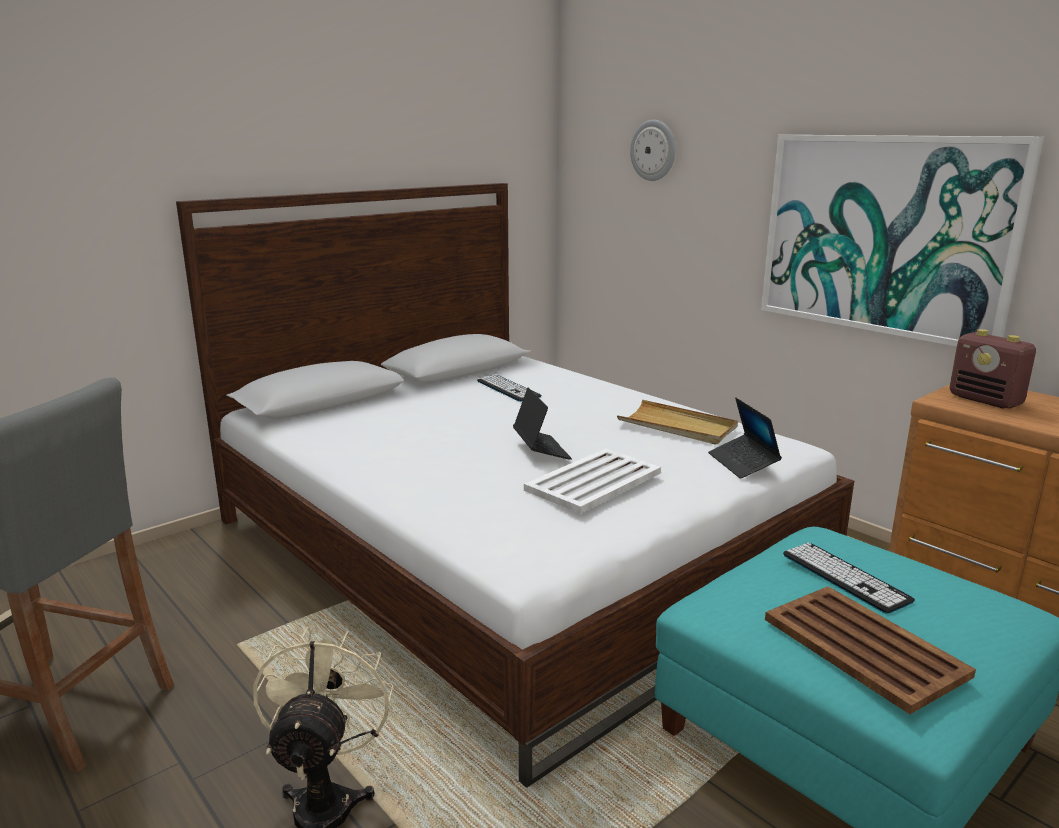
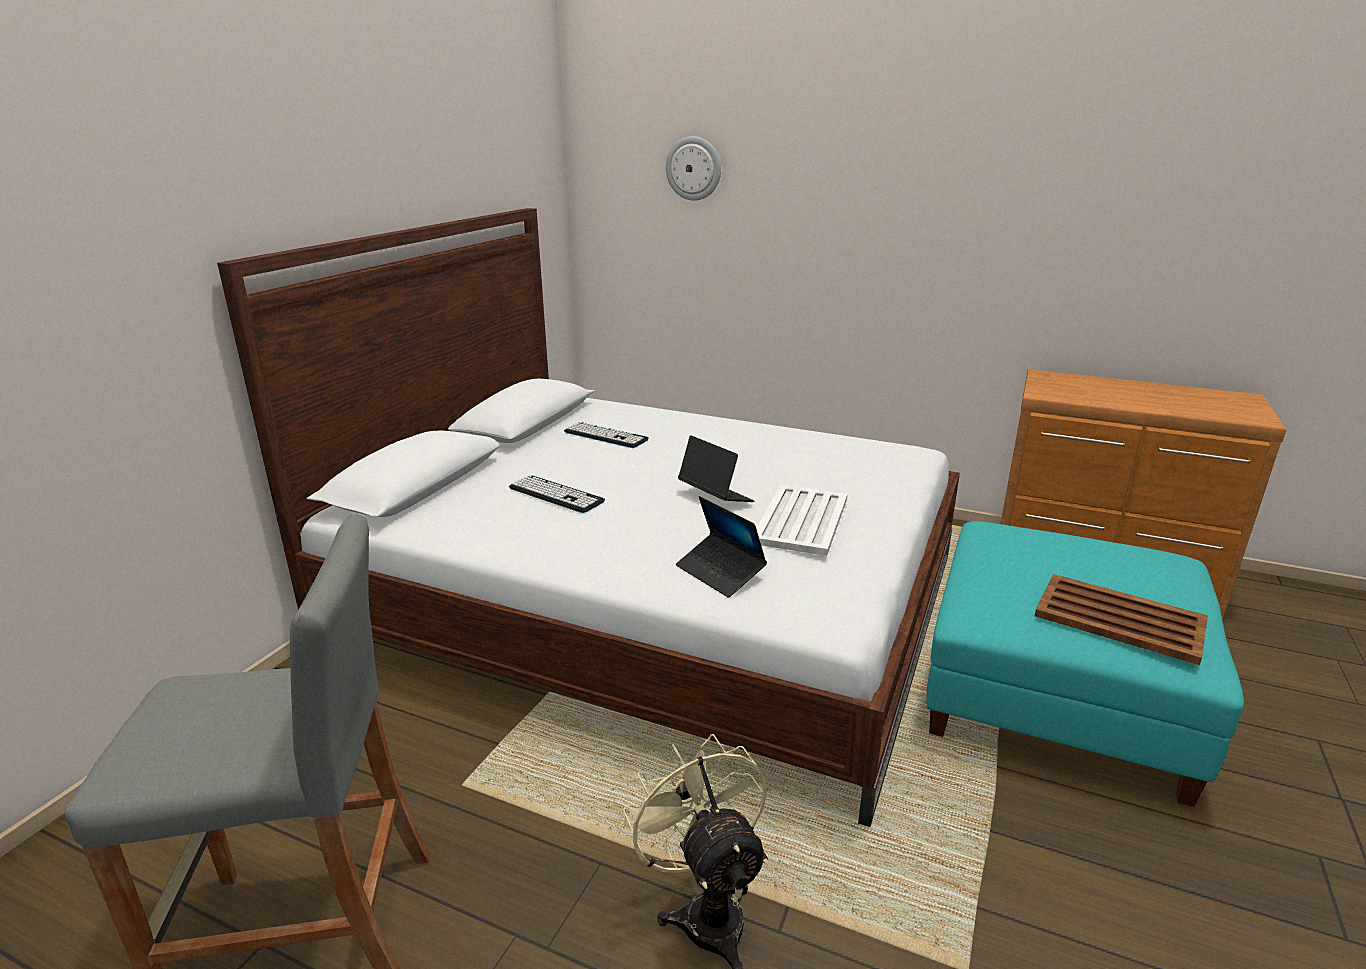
camera: 25 degrees left, 5 degrees up
(677, 426) = (805, 449): beige tray -> none
(743, 463) = (895, 475): laptop -> laptop (720, 572)
(845, 577) = (1049, 562): keyboard -> keyboard (556, 495)
(885, 235) = (949, 248): picture -> none
(986, 400) = (1070, 389): radio -> none

